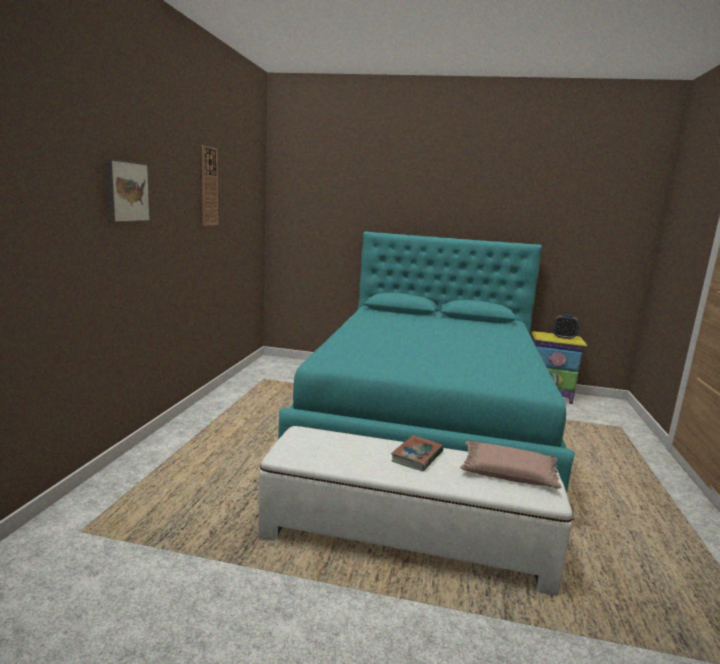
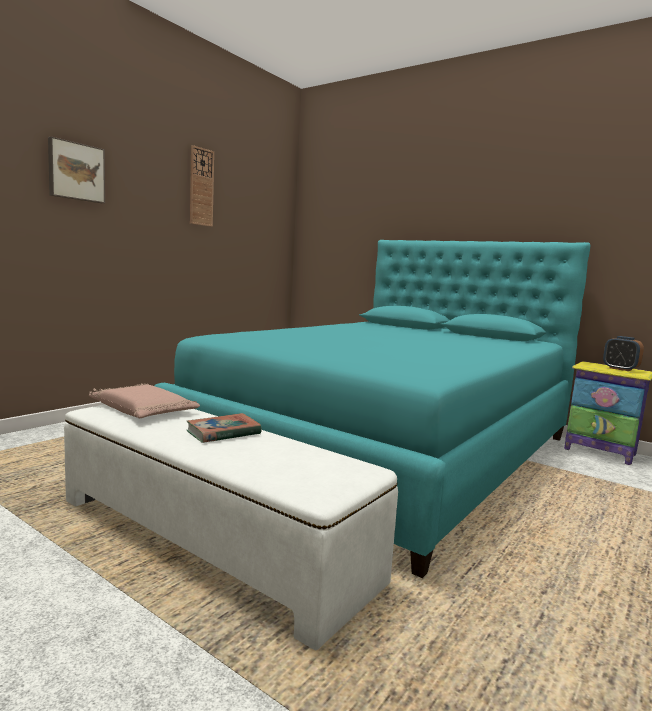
camera: 25 degrees right, 5 degrees down
(508, 470) = (312, 462): beige pillow -> beige pillow (143, 408)

